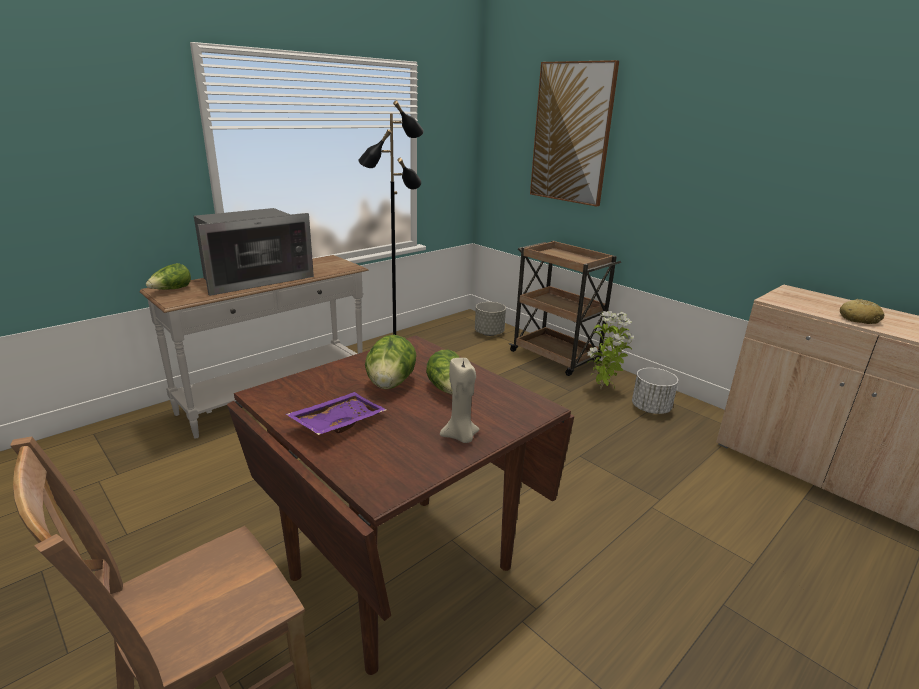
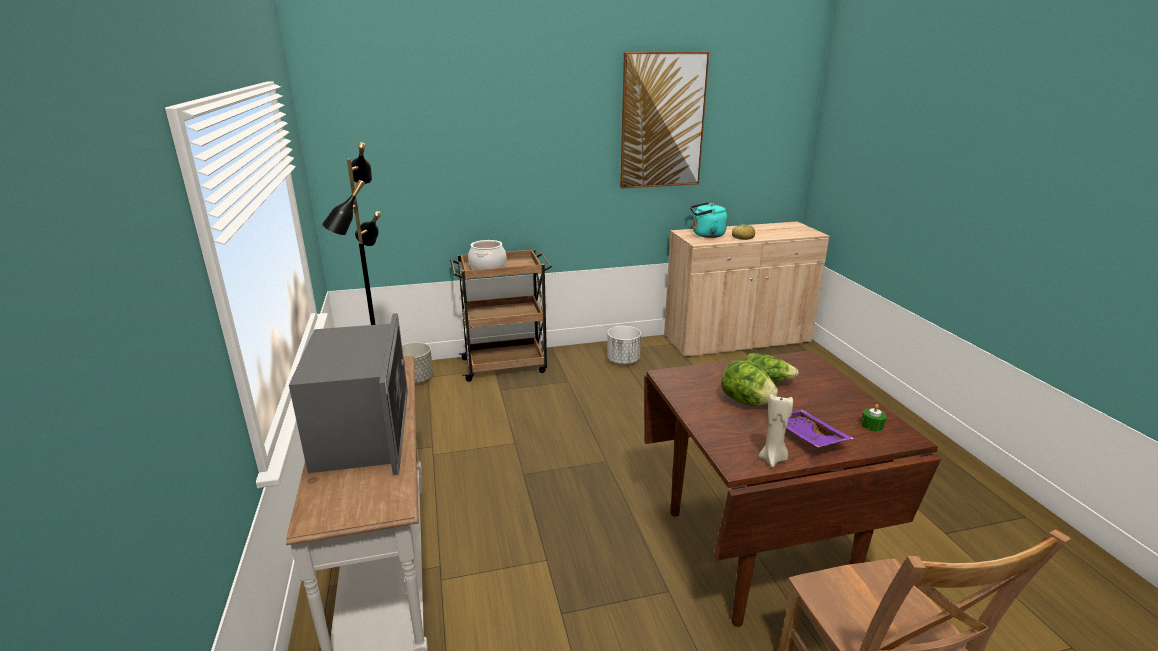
camera: 60 degrees left, 0 degrees up
(171, 290) = (333, 506): lettuce -> none
(394, 463) = (872, 425): none -> green candle
(460, 437) = (839, 394): beige candle -> beige candle (773, 459)
(558, 255) = (487, 266): none -> cooking pot
(571, 133) = (454, 143): picture -> picture (662, 121)
(602, 390) = (579, 367): potted plant -> none
(812, 301) = (706, 235): none -> turquoise kettle

